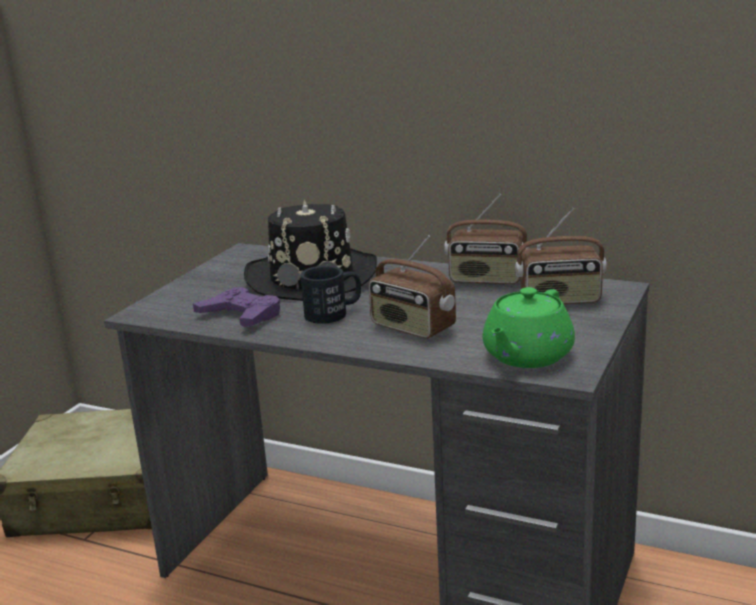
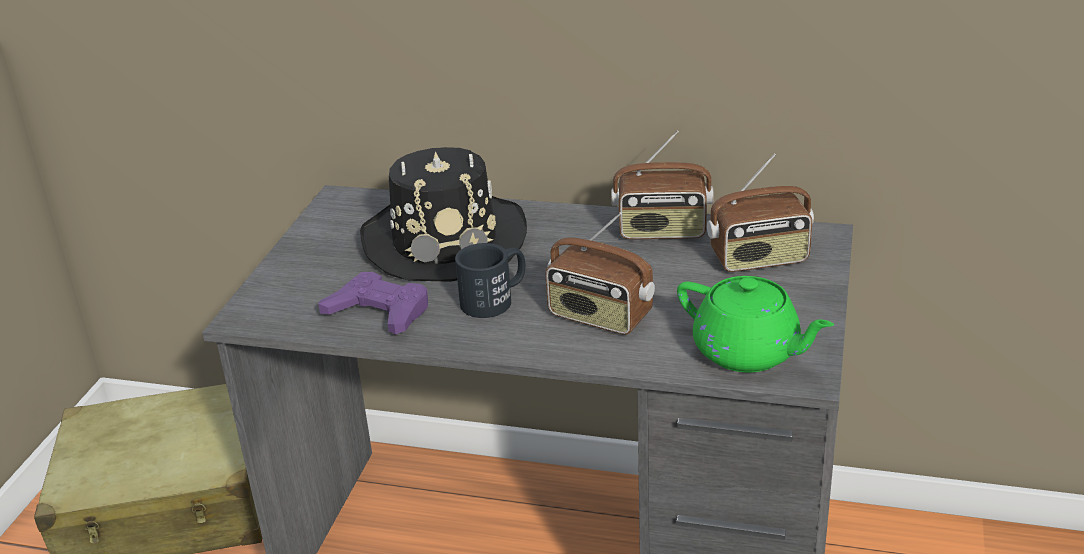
camera: 10 degrees left, 10 degrees up
(526, 356) = (748, 352): green teapot -> green teapot turned 75 degrees counterclockwise

